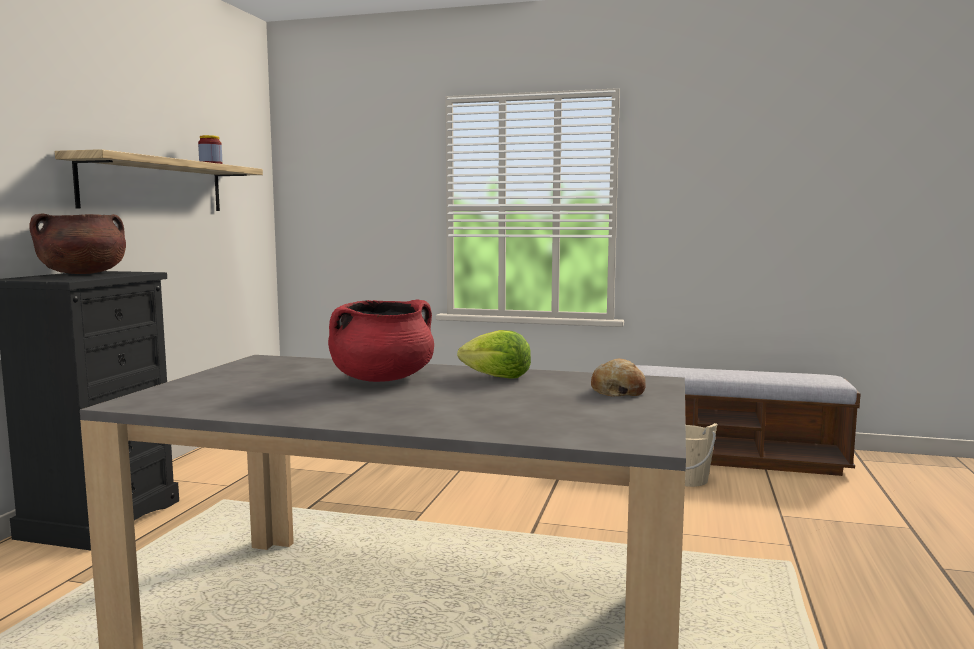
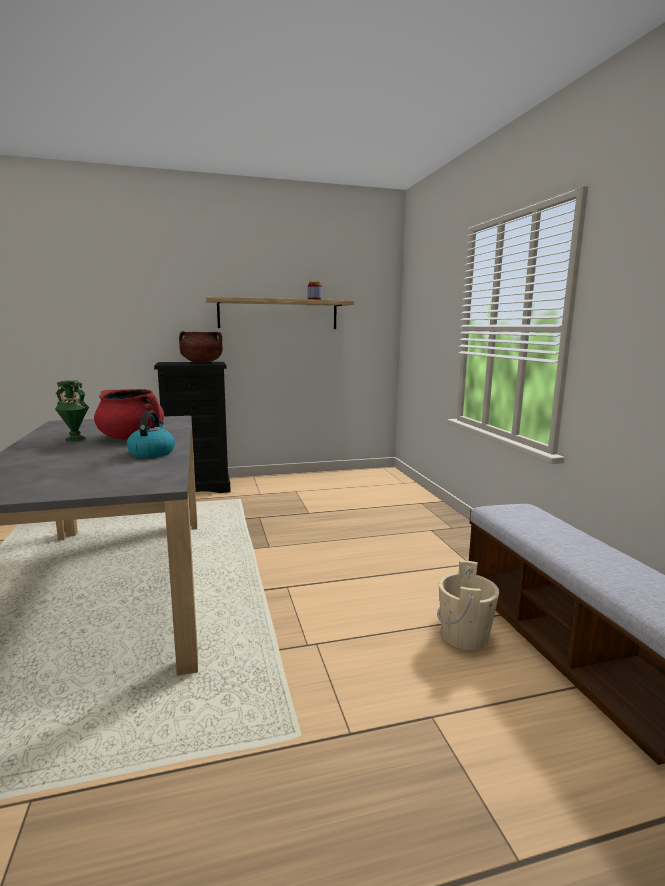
camera: 60 degrees right, 5 degrees up
(329, 399) = (75, 439): none -> green vase
(496, 377) = (152, 453): lettuce -> kettle
(617, 391) = (116, 480): bread -> none

